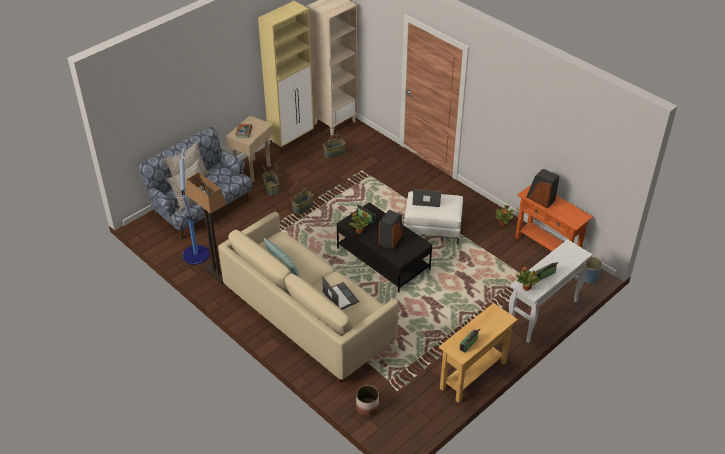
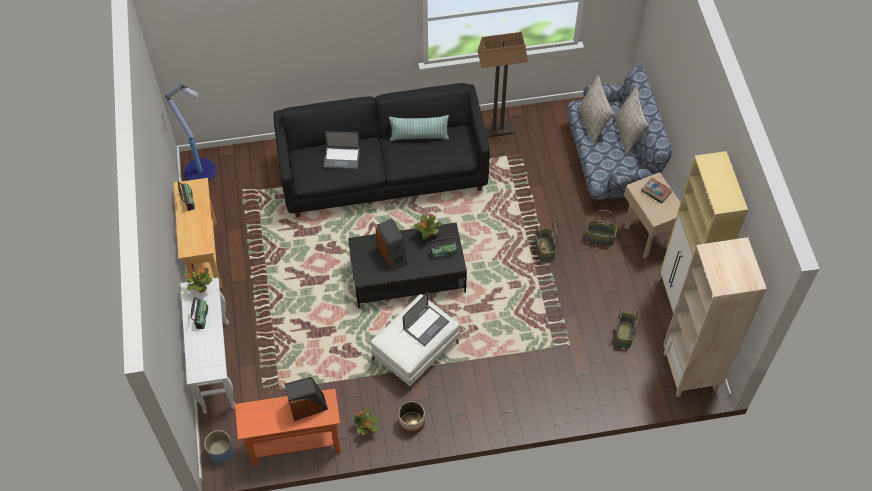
camera: 125 degrees right, 15 degrees up
(196, 254) = (539, 127): floor lamp -> floor lamp (201, 172)
(308, 316) = (383, 172): beige sofa -> black sofa
(367, 407) = (246, 159): planter -> planter (411, 422)

